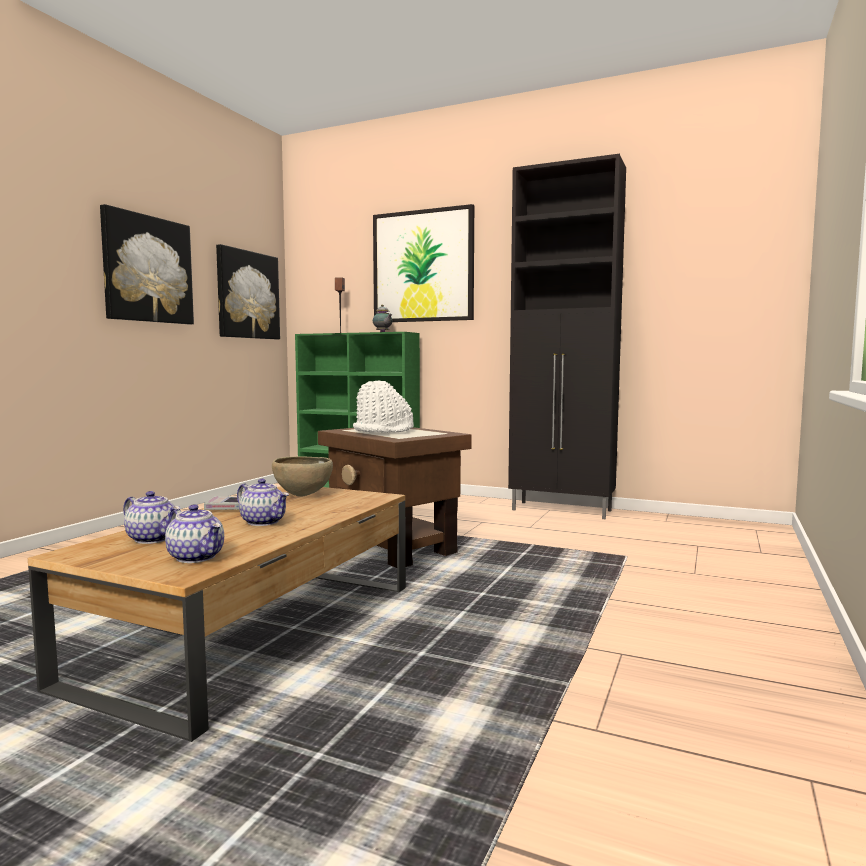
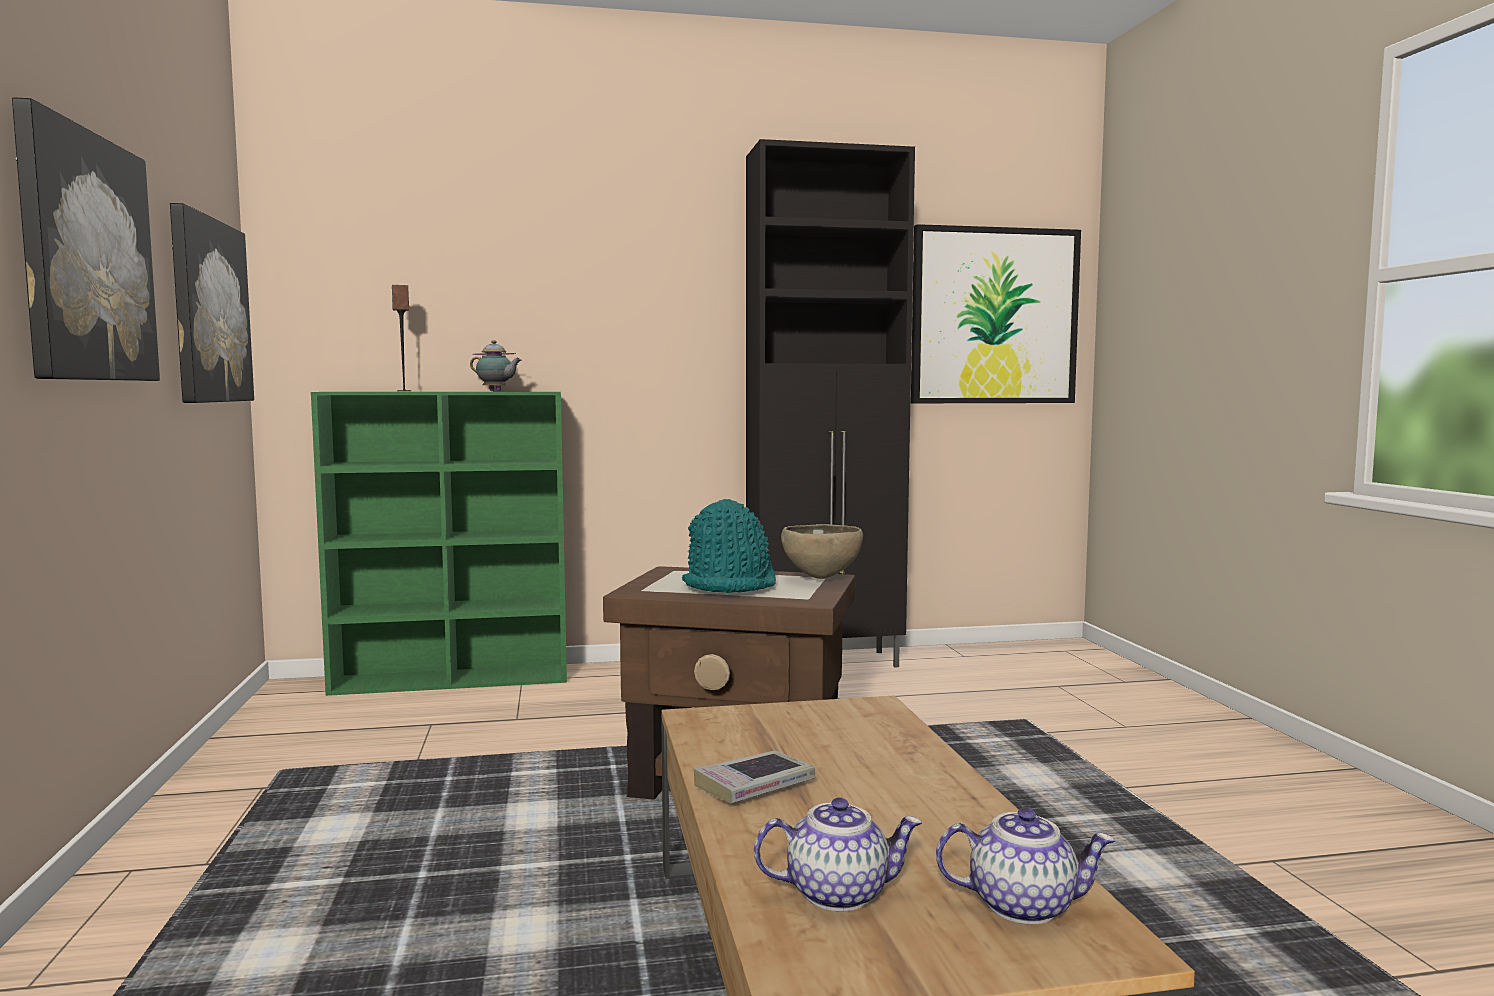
camera: 35 degrees left, 0 degrees up
(264, 522) = (883, 801): teapot -> none
(303, 496) = (768, 731): brown bowl -> brown bowl (822, 578)
(384, 431) = (730, 585): white hat -> turquoise hat
(423, 266) = (562, 276): picture -> picture (994, 316)

